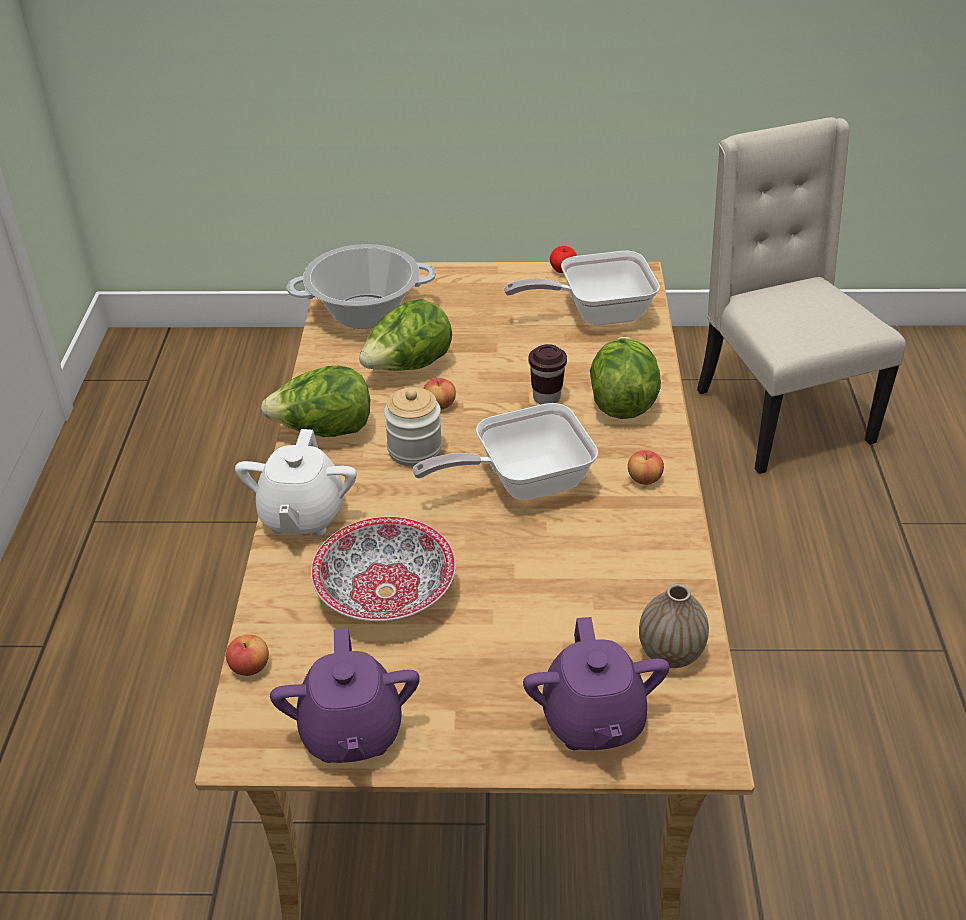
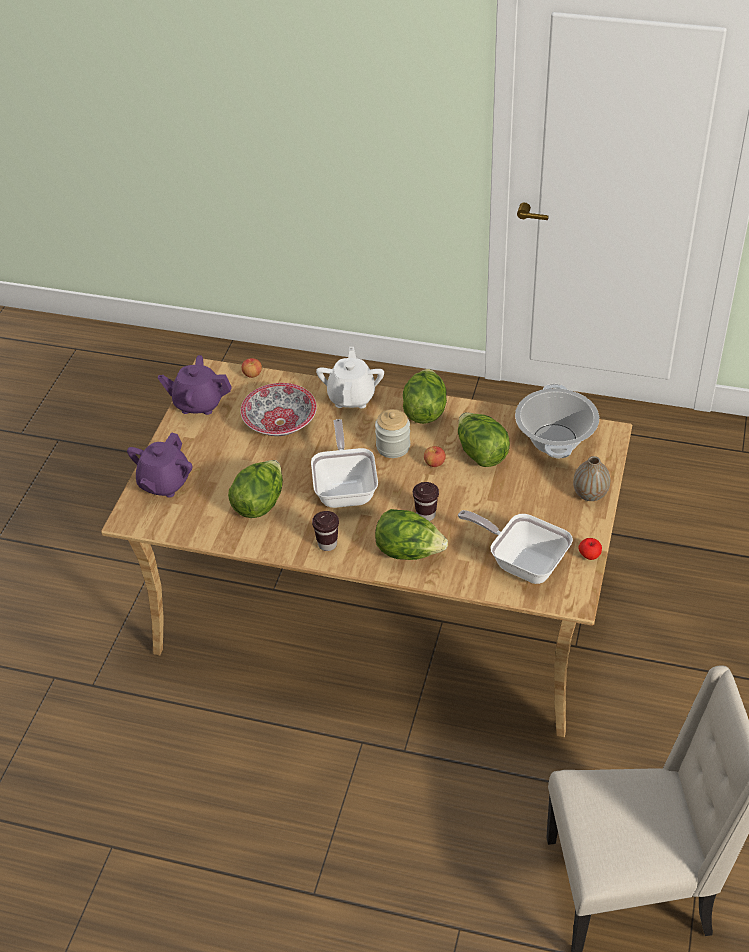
camera: 105 degrees right, 5 degrees up
(302, 516) = (352, 397): white teapot -> white teapot turned 75 degrees clockwise
(591, 573) = (259, 503): none -> lettuce
(592, 721) = (164, 483): purple teapot -> purple teapot turned 75 degrees counterclockwise
(595, 313) = (522, 562): frying pan -> frying pan turned 60 degrees counterclockwise
(644, 479) = (327, 544): apple -> brown cup
(670, 654) = (190, 521): vase -> vase (590, 494)

